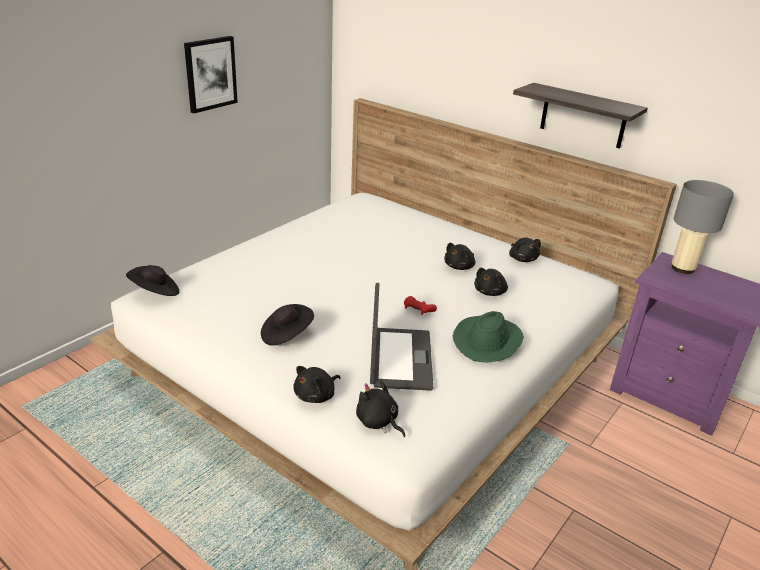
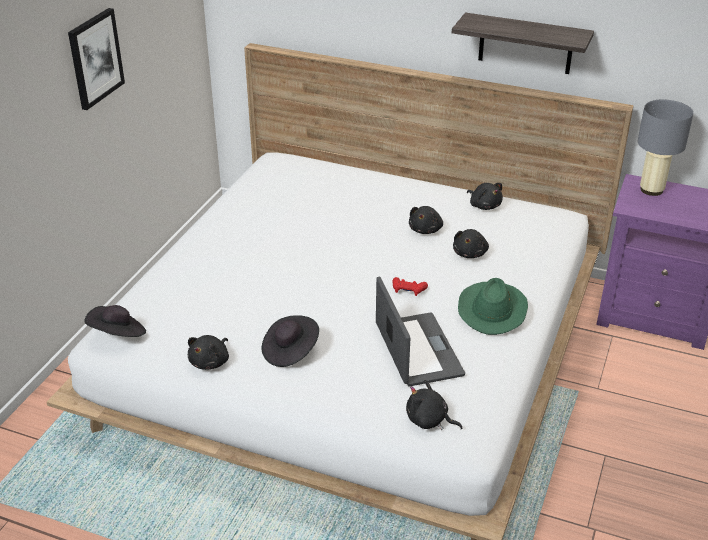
camera: 15 degrees left, 5 degrees up
(316, 395) = (356, 409): black plush toy -> black plush toy (211, 362)

